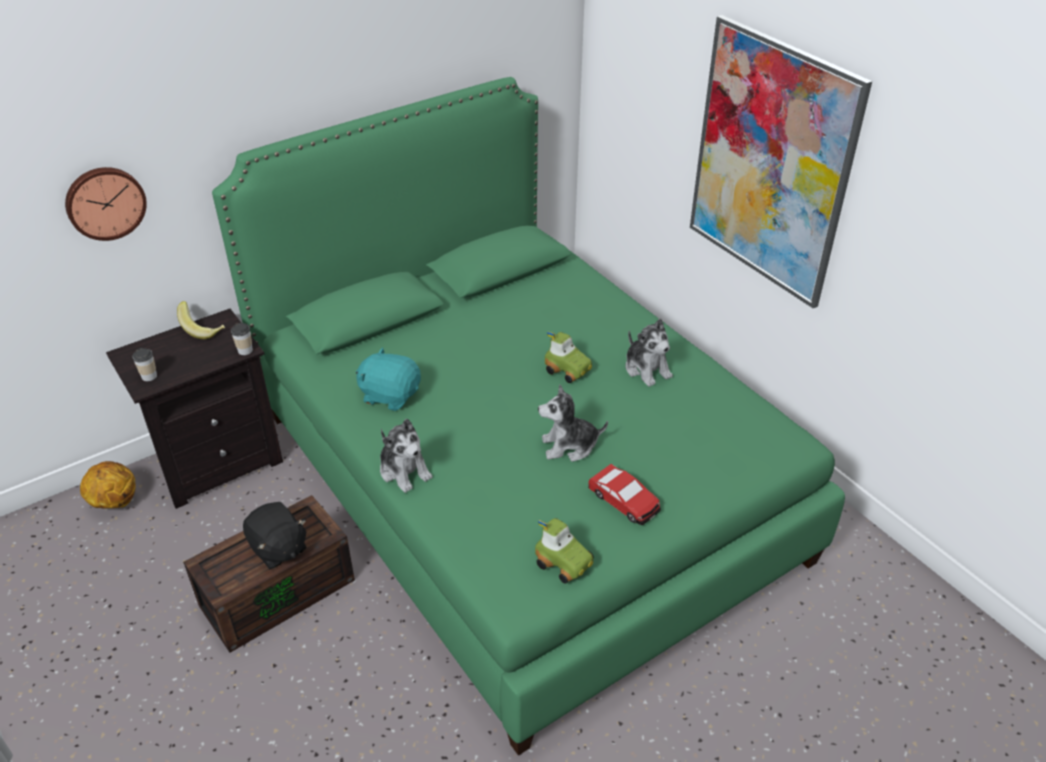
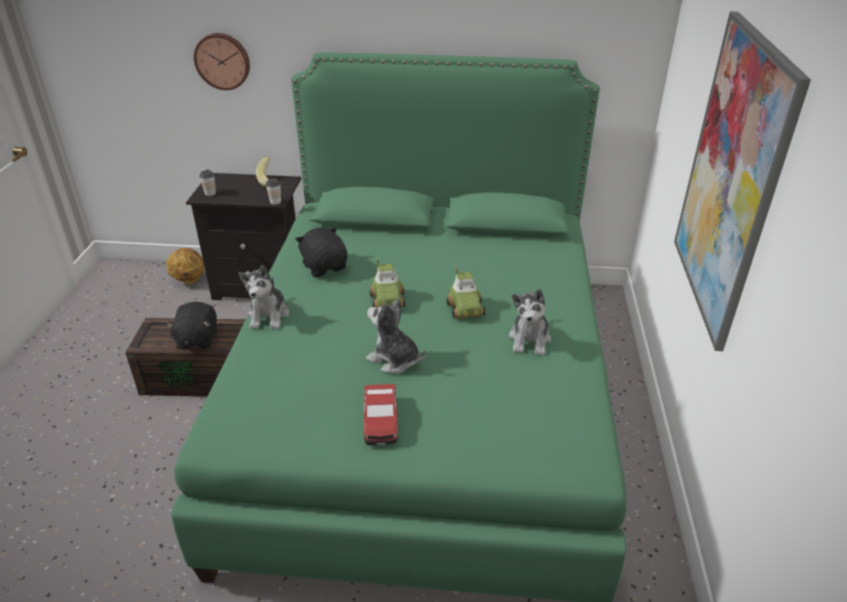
camera: 40 degrees right, 5 degrees down
(390, 395) = (325, 266): turquoise plush toy -> black plush toy
(564, 562) = (279, 434): toy car -> toy car (388, 300)

